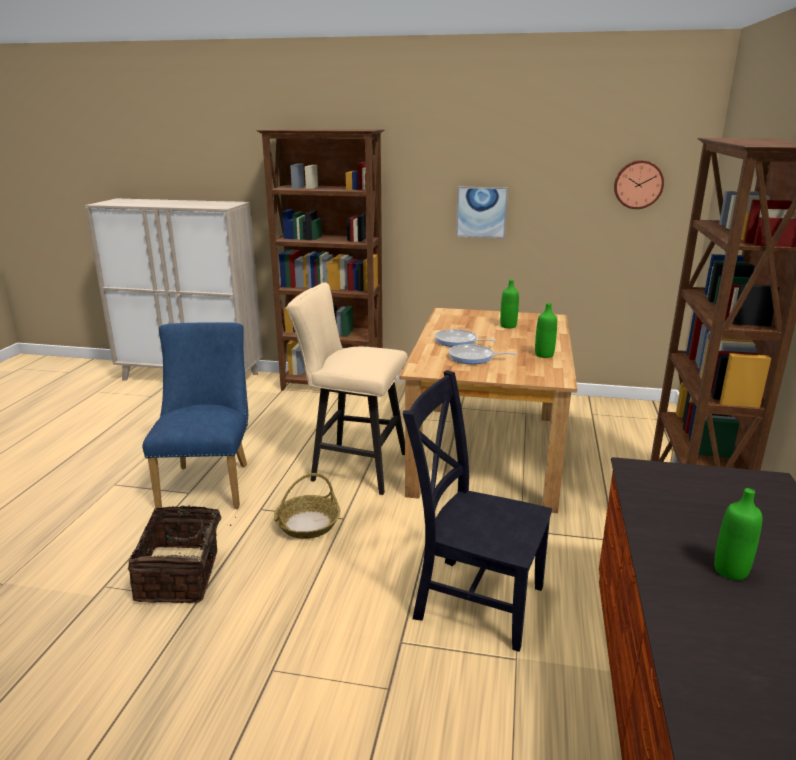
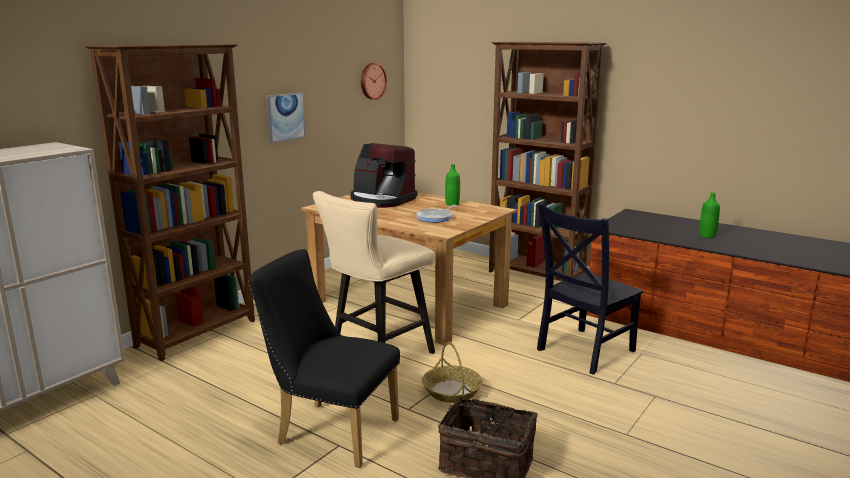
camera: 65 degrees left, 5 degrees down
(209, 483) = (330, 430): blue chair -> black chair
(458, 341) = (396, 215): frying pan -> none
(508, 326) = (381, 200): green bottle -> coffee machine

